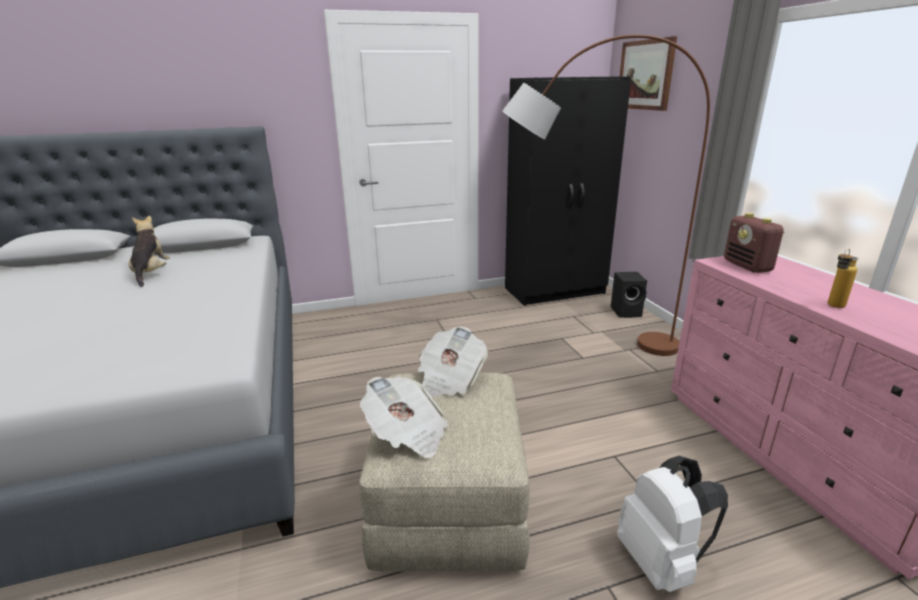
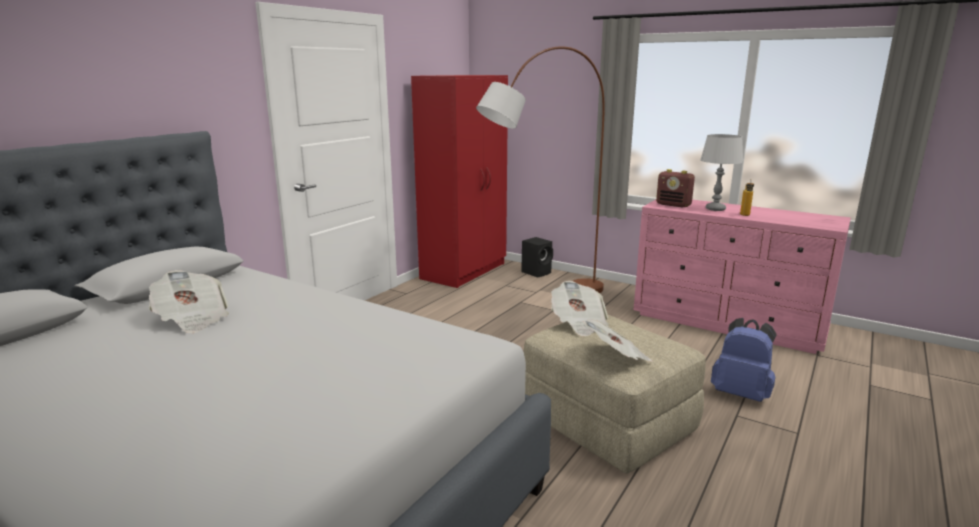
camera: 40 degrees left, 5 degrees down
(151, 273) = (192, 319): plush toy -> newspaper
(556, 291) = (465, 271): black wardrobe -> red wardrobe
(646, 75) = (515, 74): picture -> none
(661, 562) = (741, 393): white backpack -> blue backpack
(803, 285) = (715, 209): none -> grey table lamp

